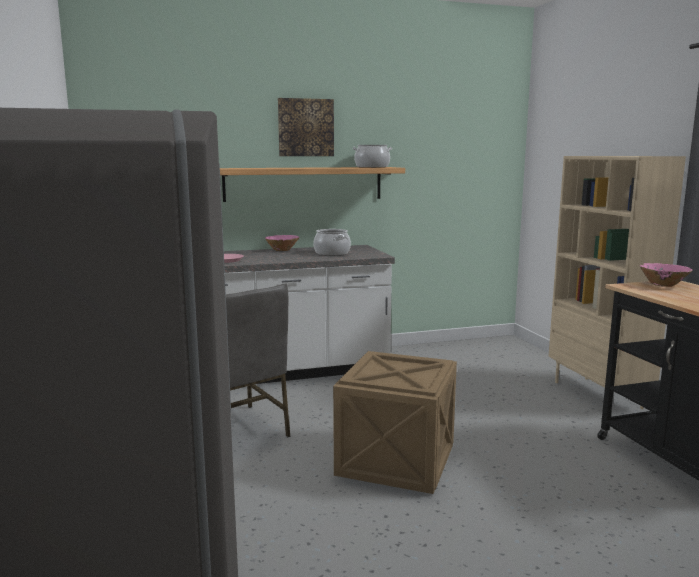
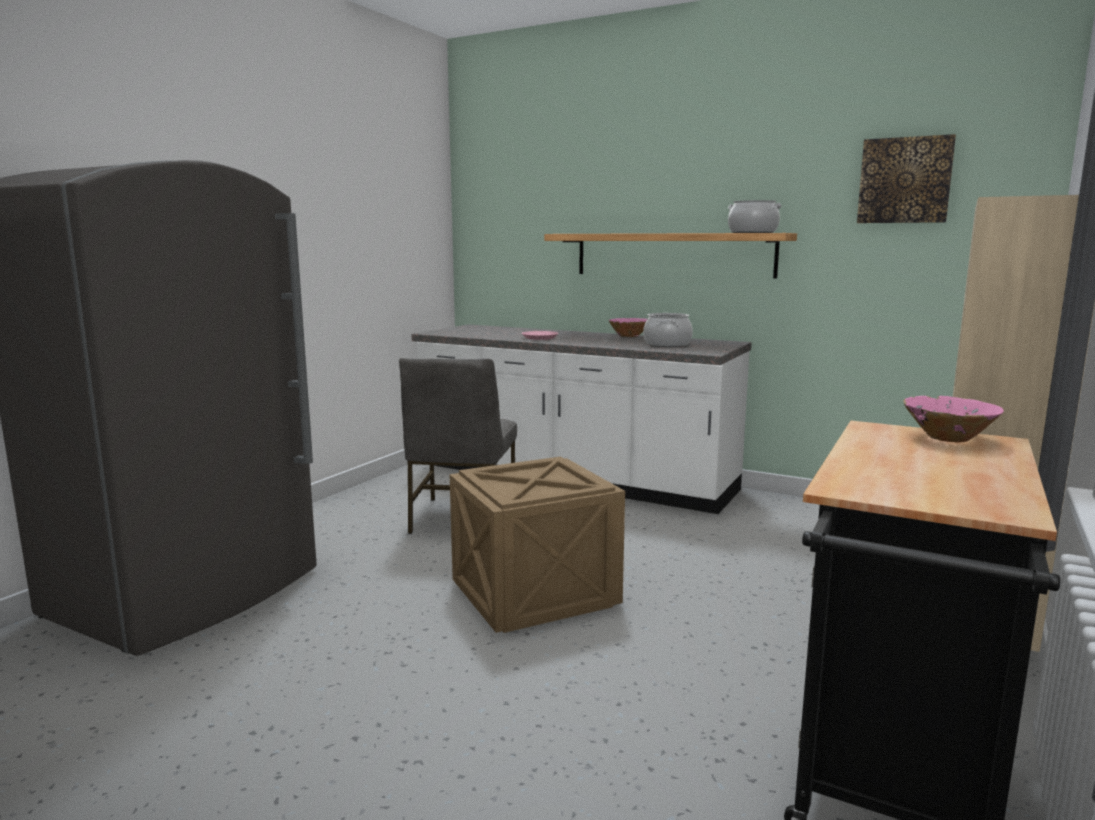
camera: 45 degrees right, 0 degrees up
(305, 127) = (679, 182): picture -> picture (904, 180)

